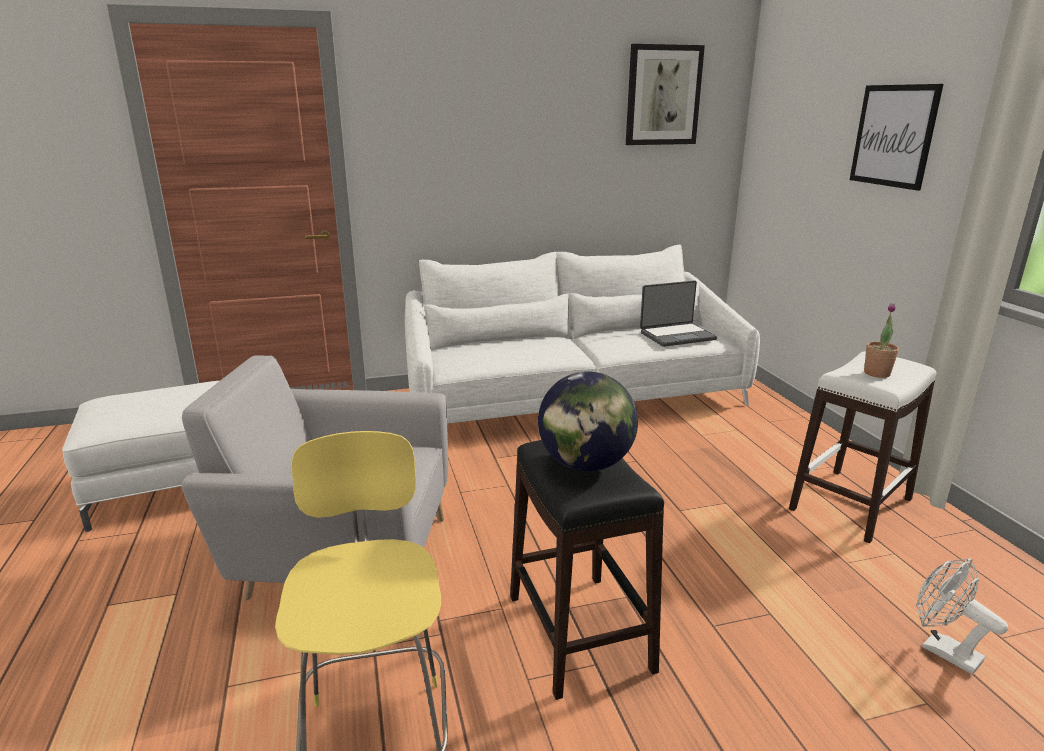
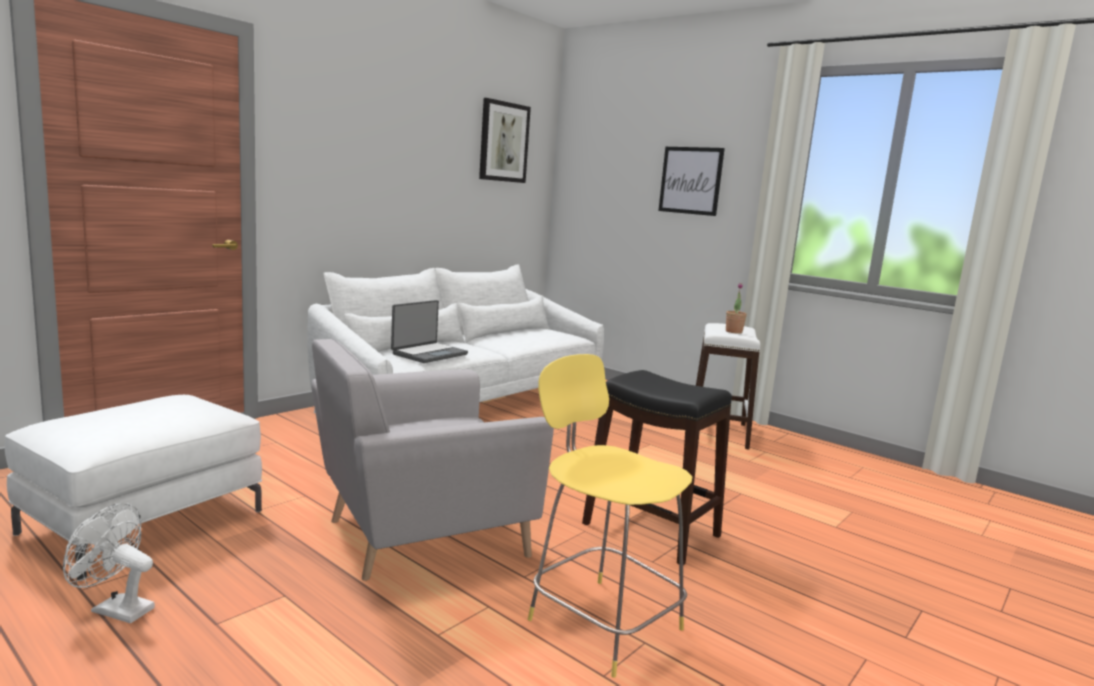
camera: 35 degrees left, 10 degrees down
(585, 465) = (667, 384): globe -> none
(676, 335) = (545, 334): laptop -> laptop (428, 354)
(942, 650) = (833, 488): white fan -> white fan (115, 609)

